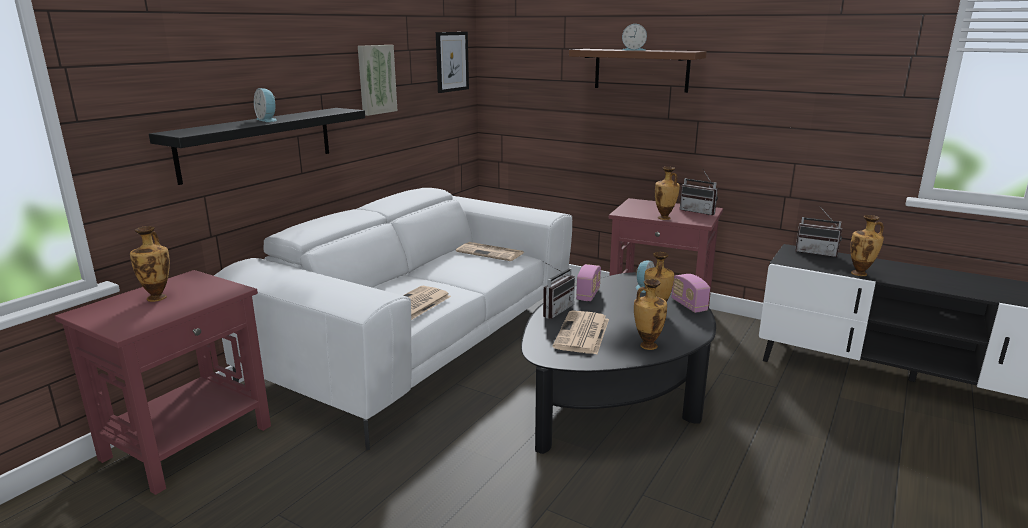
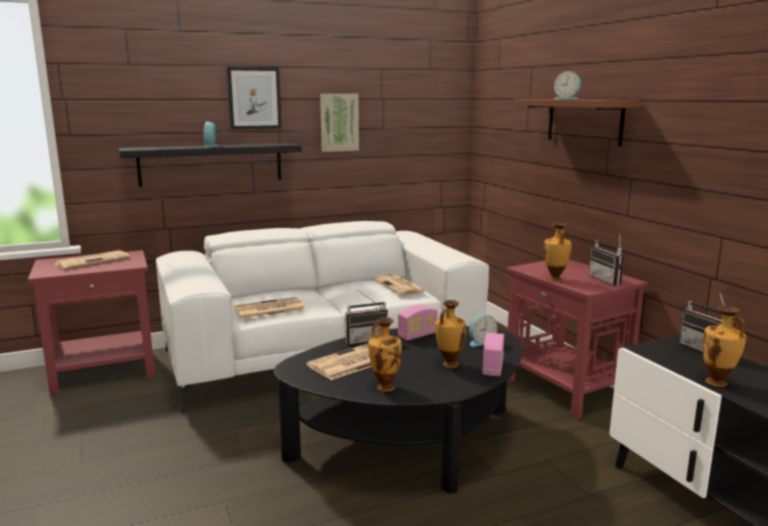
camera: 35 degrees right, 5 degrees down
(158, 297) = (93, 261): vase -> newspaper
(451, 61) = (436, 111): picture -> picture (254, 98)

